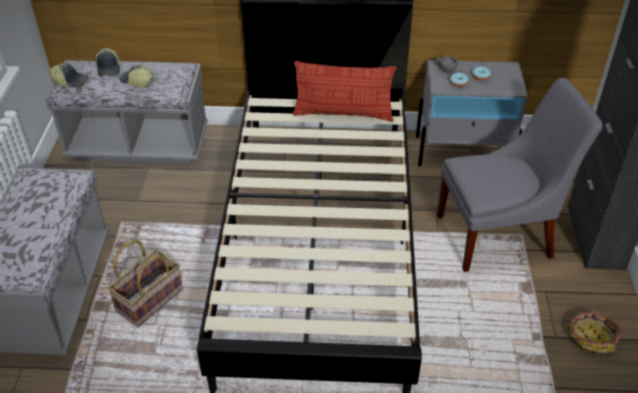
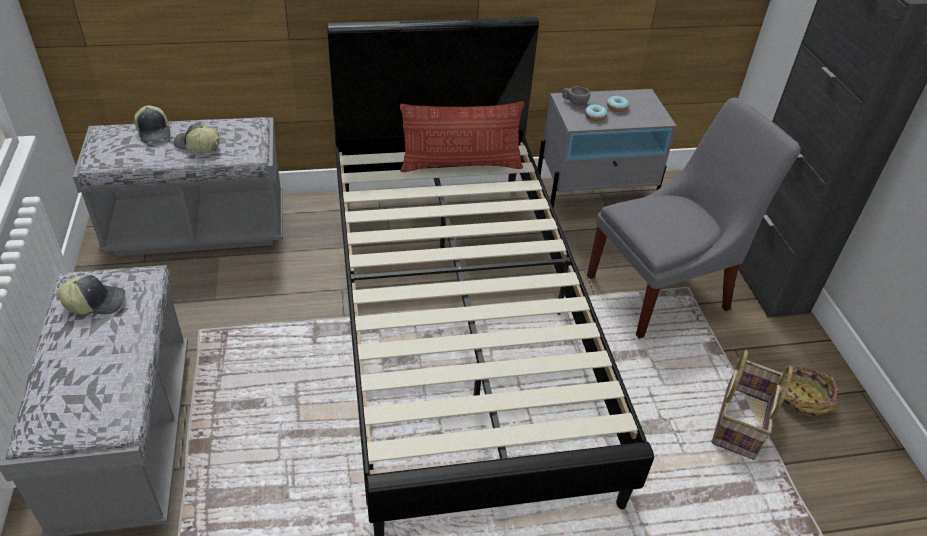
camera: 15 degrees left, 0 degrees up
(70, 81) = (105, 151): cap -> cap (95, 302)
(149, 299) = (262, 427): basket -> basket (738, 422)

